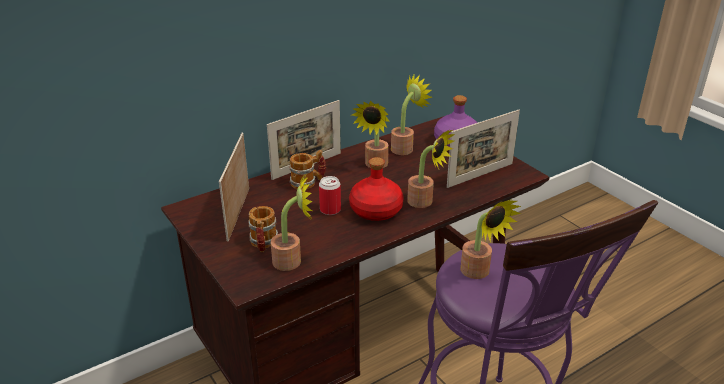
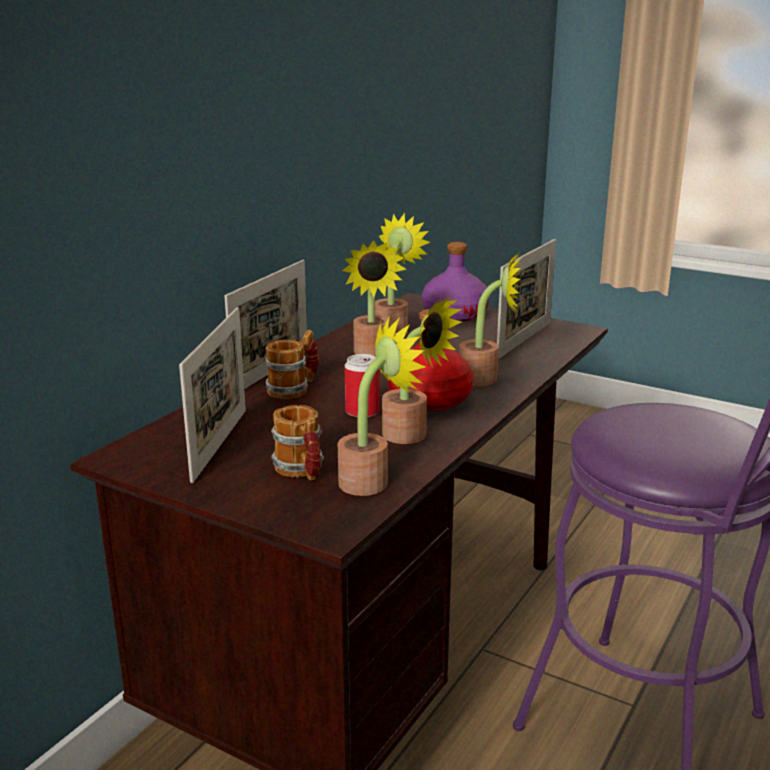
camera: 25 degrees left, 10 degrees down
(238, 213) = (220, 444): picture frame -> picture frame turned 150 degrees counterclockwise
(479, 273) = (642, 436): potted plant -> potted plant (412, 436)

